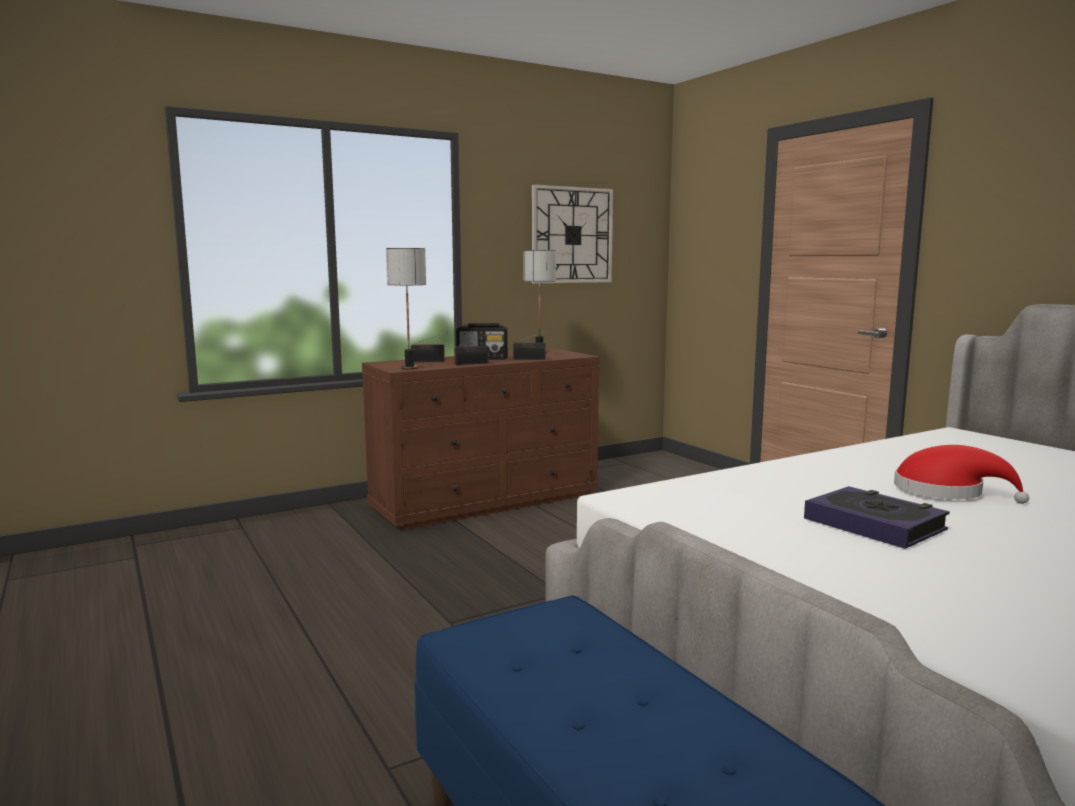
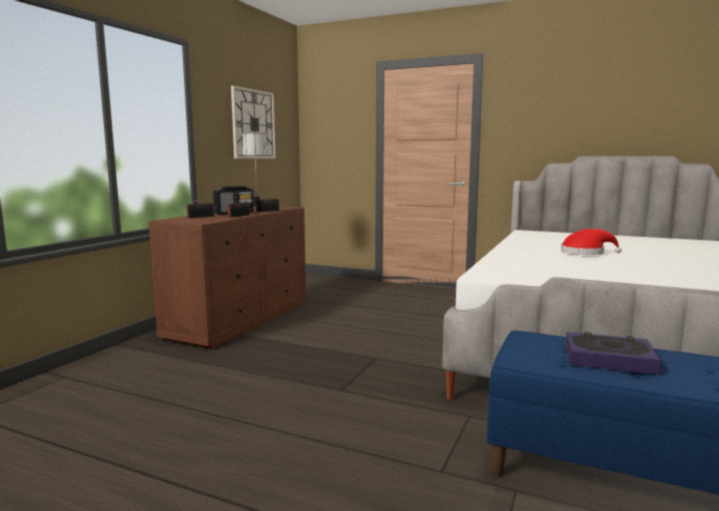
camera: 35 degrees left, 0 degrees up
(409, 368) = (204, 221): table lamp -> none
(874, 525) = (599, 268): book -> book (608, 359)

